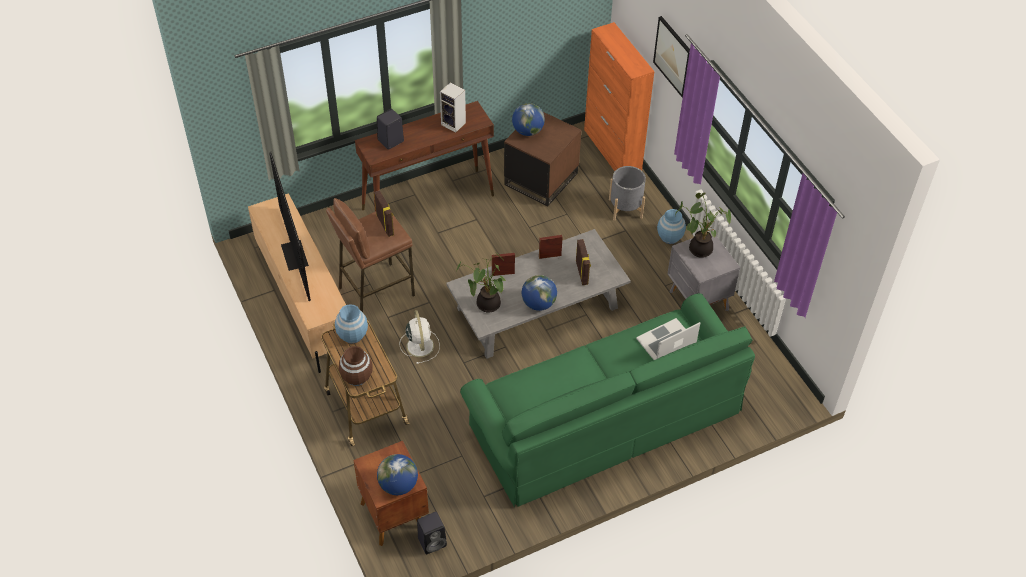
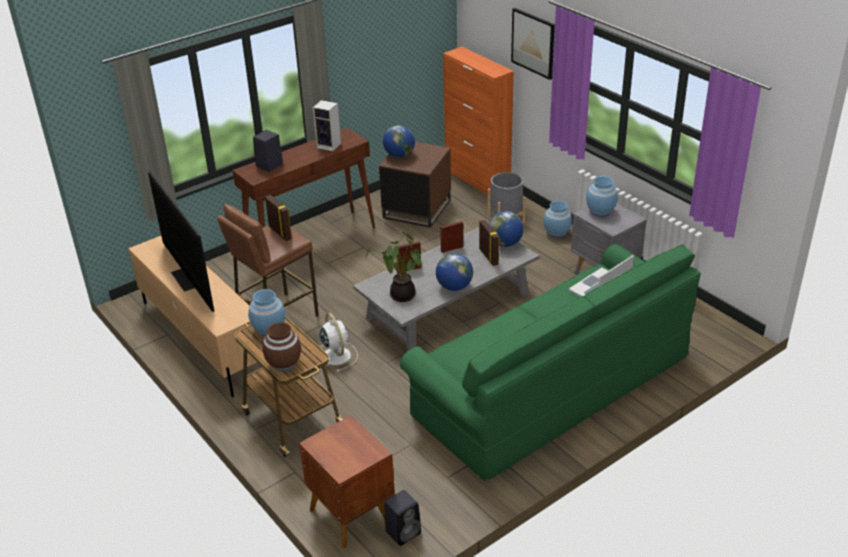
camera: 10 degrees left, 15 degrees down
(398, 485) = (358, 457): globe -> globe (505, 243)
(699, 248) = (600, 211): potted plant -> blue vase

